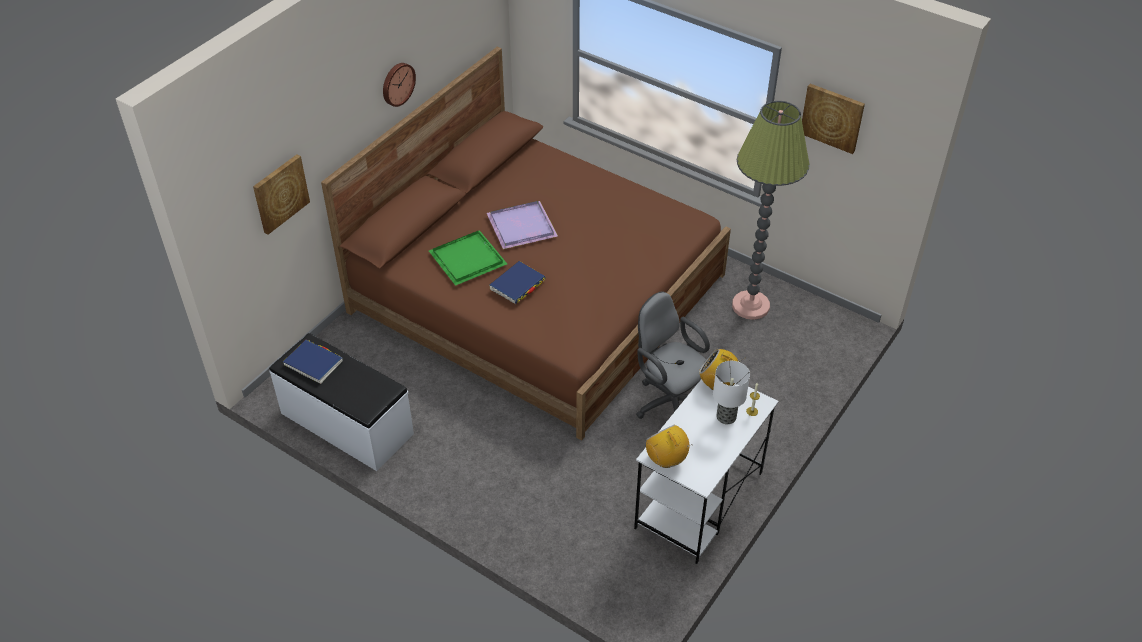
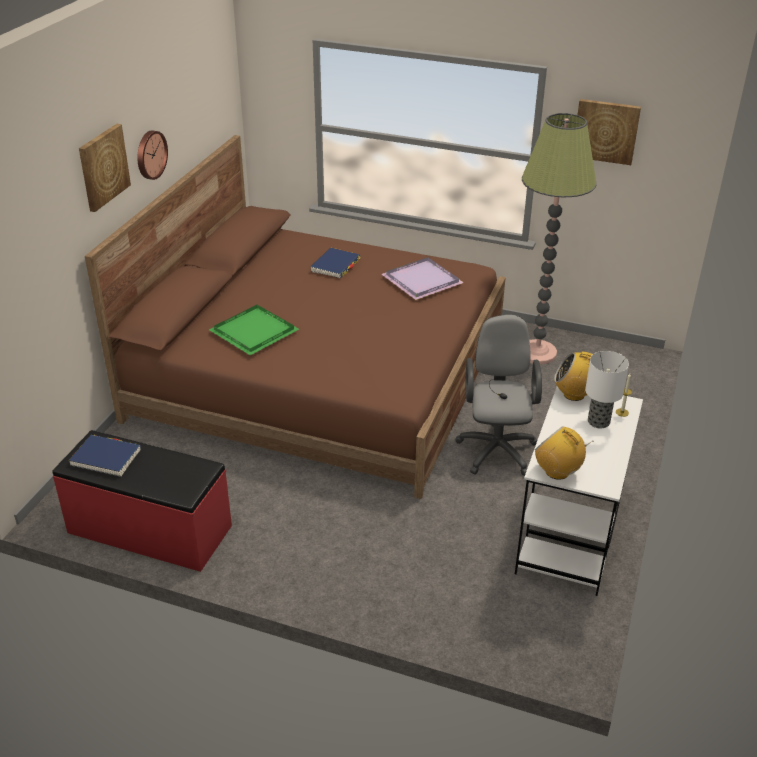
camera: 15 degrees left, 10 degrees down
(280, 193) = (43, 263): picture -> picture (103, 167)
(346, 424) = (149, 530): white bench -> red bench
(517, 284) = (317, 345): blue book -> blue book (335, 265)
(521, 227) = (300, 298): purple tray -> purple tray (421, 281)
(669, 402) = (497, 447): grey office chair -> grey office chair turned 60 degrees clockwise

